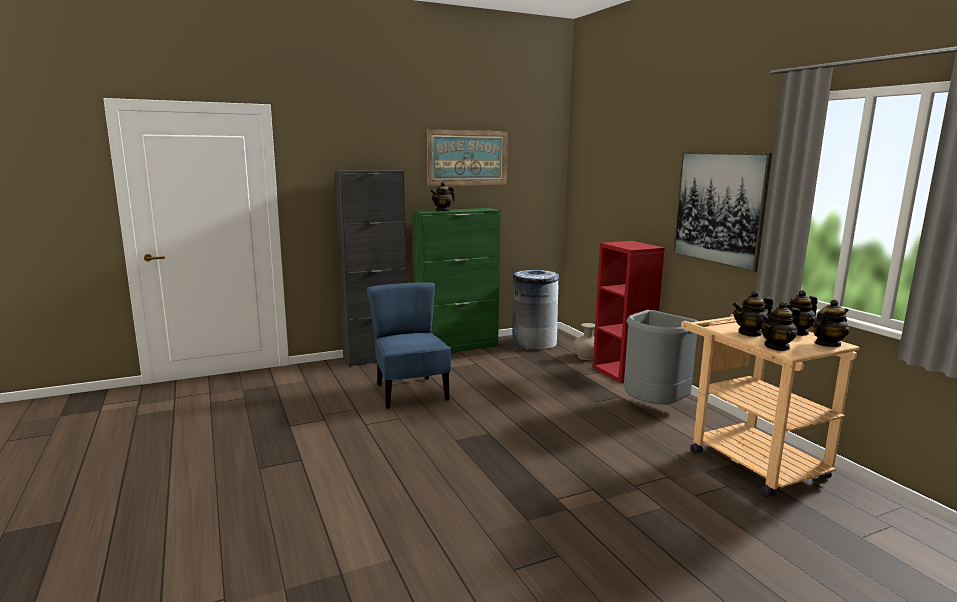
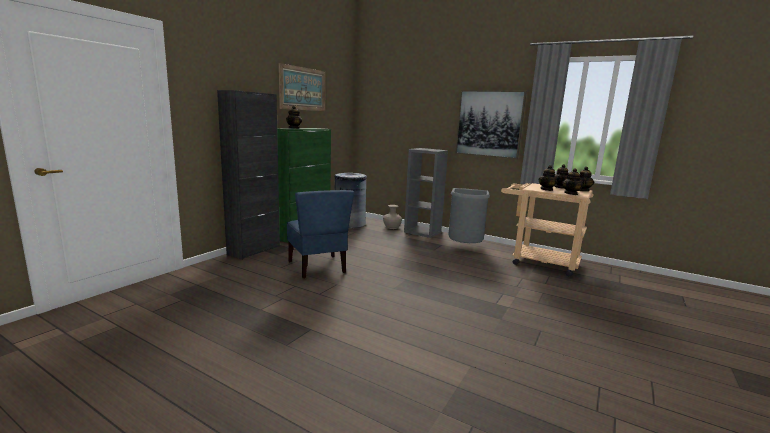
camera: 35 degrees left, 0 degrees up
(410, 392) = (317, 267): blue chair -> blue chair turned 150 degrees counterclockwise
(623, 372) = (423, 232): red bookcase -> grey bookcase

